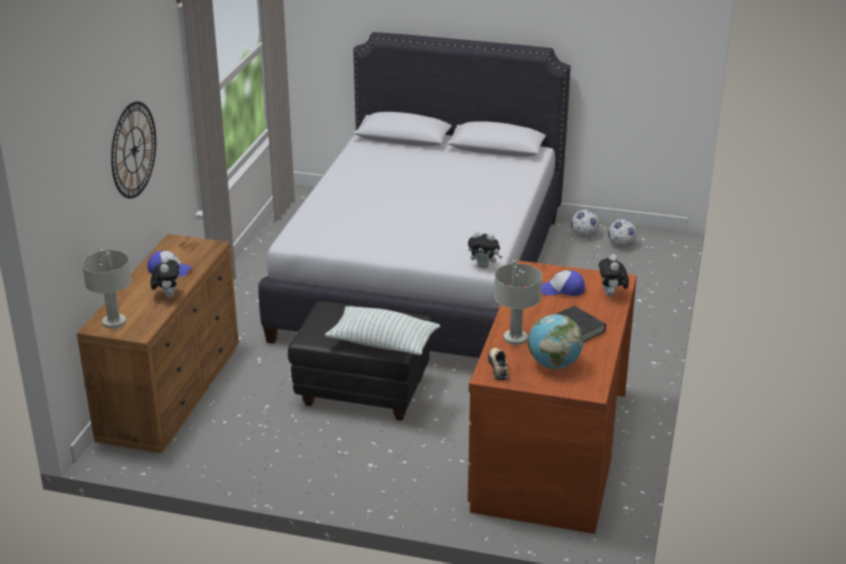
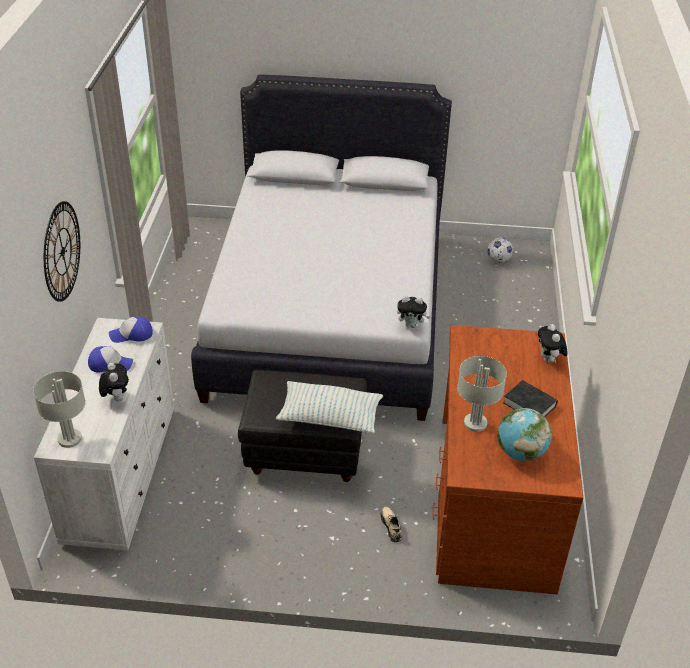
camera: 10 degrees left, 10 degrees up
(172, 393) = (121, 473): brown dresser -> white dresser
(498, 367) = (470, 462): beige shoe -> beige shoe (391, 526)
(562, 290) = (501, 358): cap -> cap (132, 334)
(584, 235) = (463, 252): football -> none

